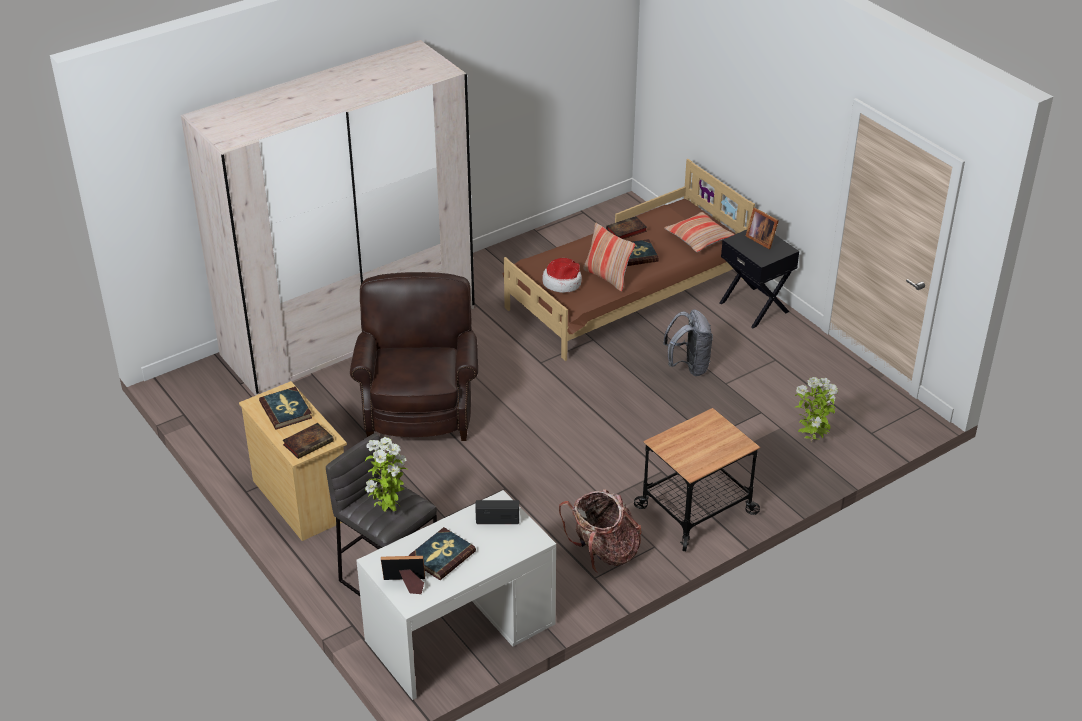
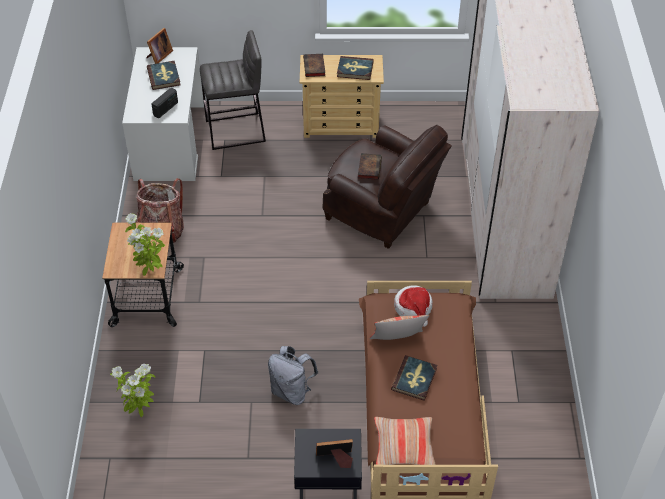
camera: 125 degrees right, 10 degrees up
(387, 511) = (218, 69): potted plant -> potted plant (150, 271)
(626, 231) = (457, 396): book -> book (369, 167)

